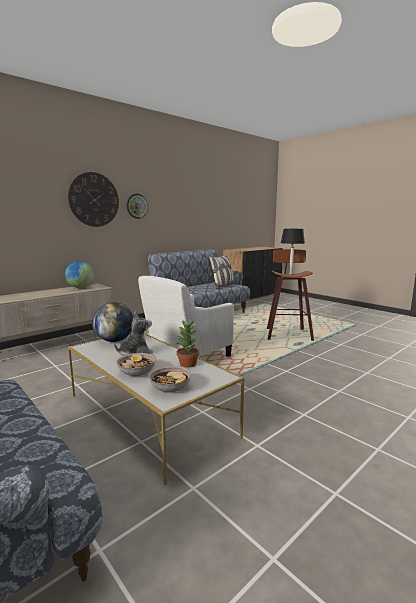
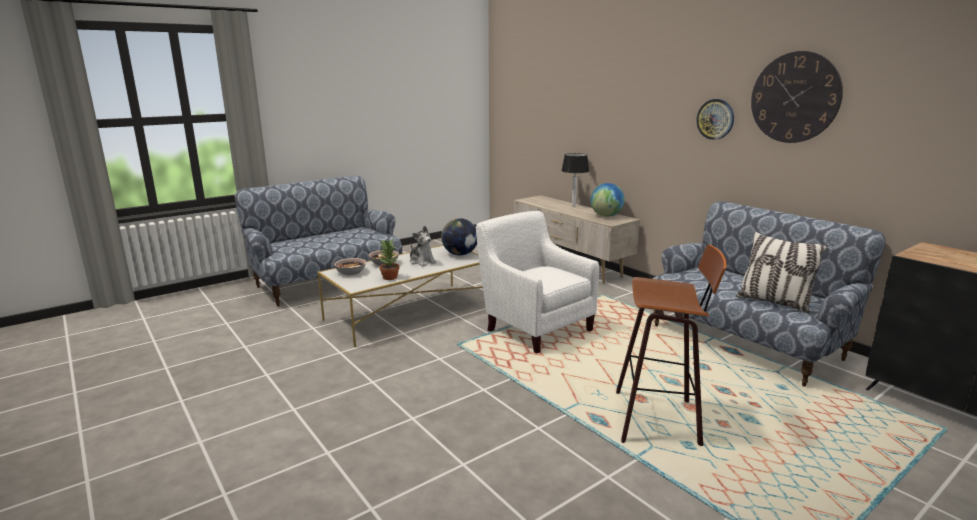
camera: 95 degrees right, 5 degrees up
(94, 199) = (656, 108): wall clock -> wall clock (794, 97)
(290, 274) = (676, 301): table lamp -> table lamp (573, 206)

